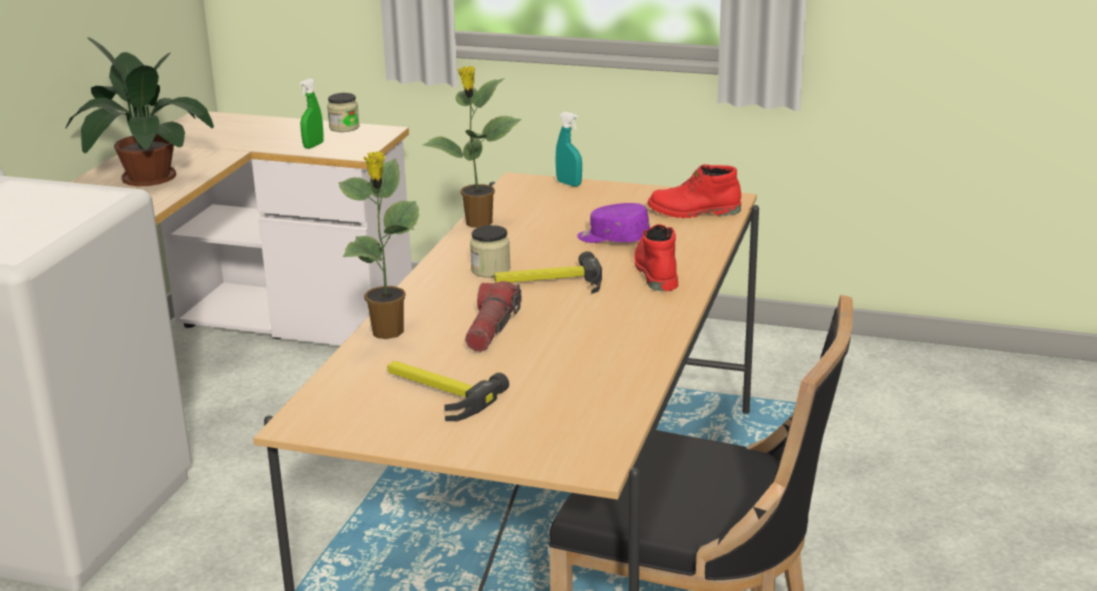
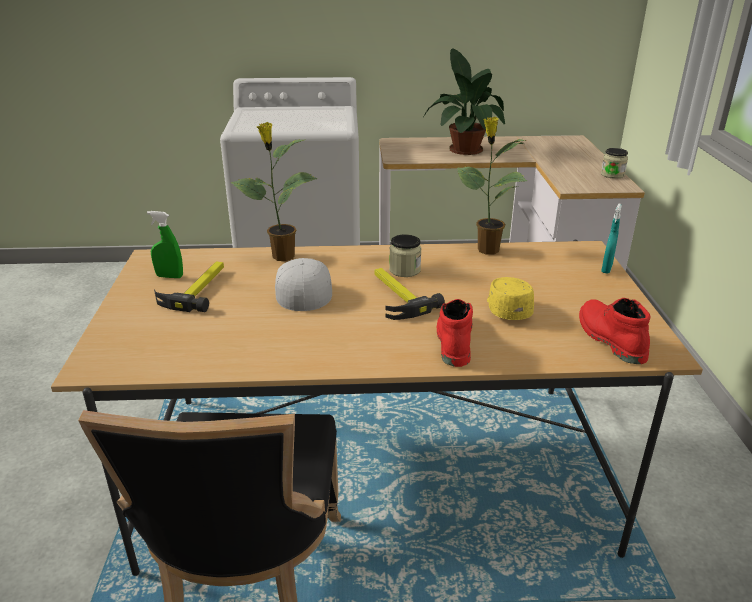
camera: 70 degrees right, 5 degrees up
(313, 145) = (567, 174): green spray bottle -> green spray bottle (169, 276)
(491, 329) = (303, 289): flashlight -> white cap
(613, 238) = (507, 308): purple cap -> yellow cap
(655, 271) = (453, 339): red boot -> red boot turned 60 degrees counterclockwise

